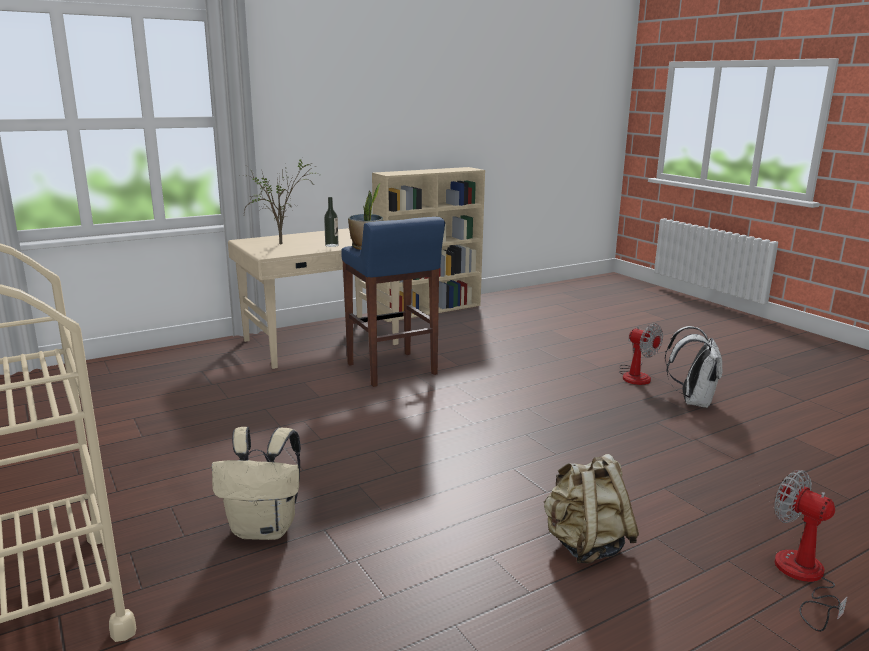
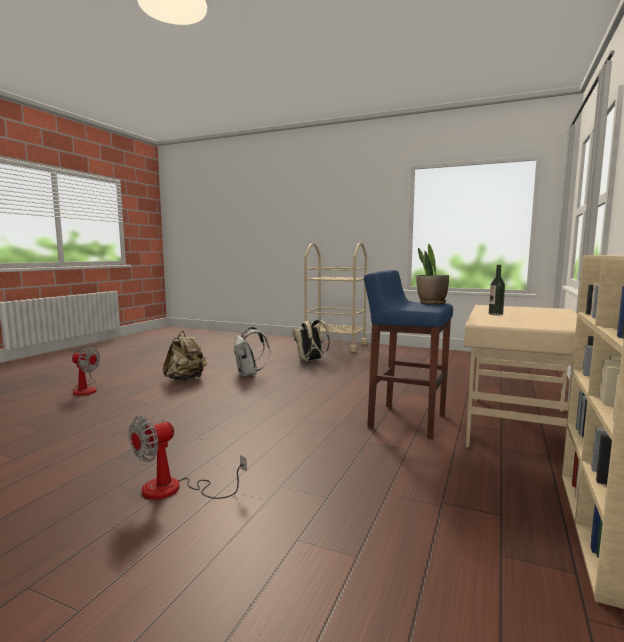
camera: 145 degrees right, 10 degrees down
(284, 243) = (527, 311): potted plant -> none
(635, 375) = (174, 490): fan -> fan turned 60 degrees counterclockwise
(692, 401) = (106, 471): white backpack -> white backpack (249, 374)

